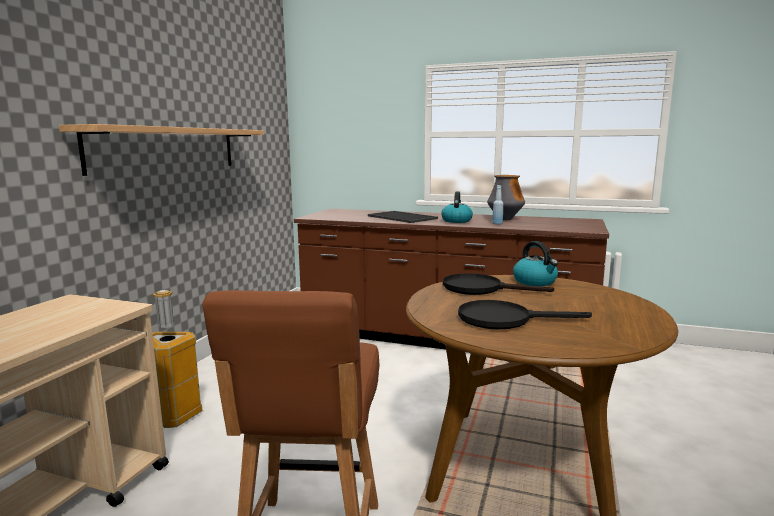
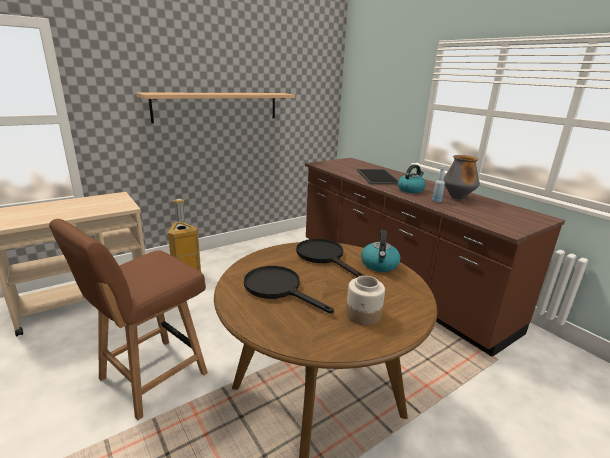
camera: 35 degrees right, 10 degrees up
(606, 313) = (363, 315): none -> jar

